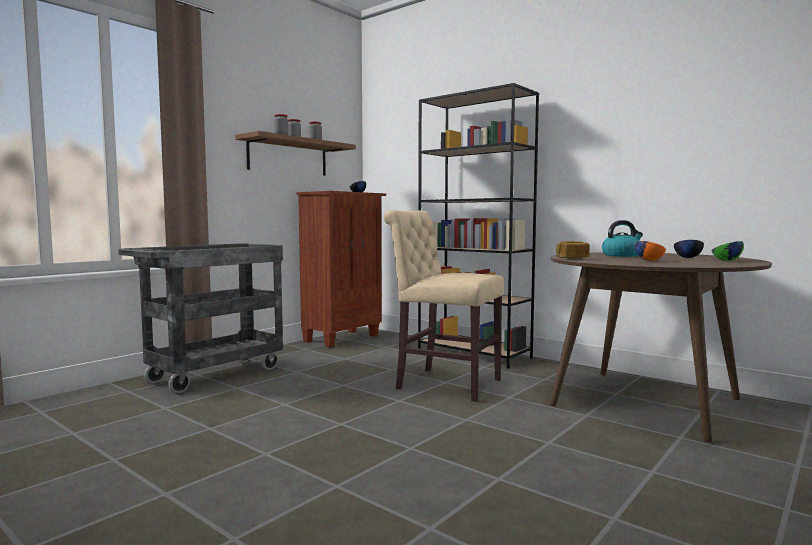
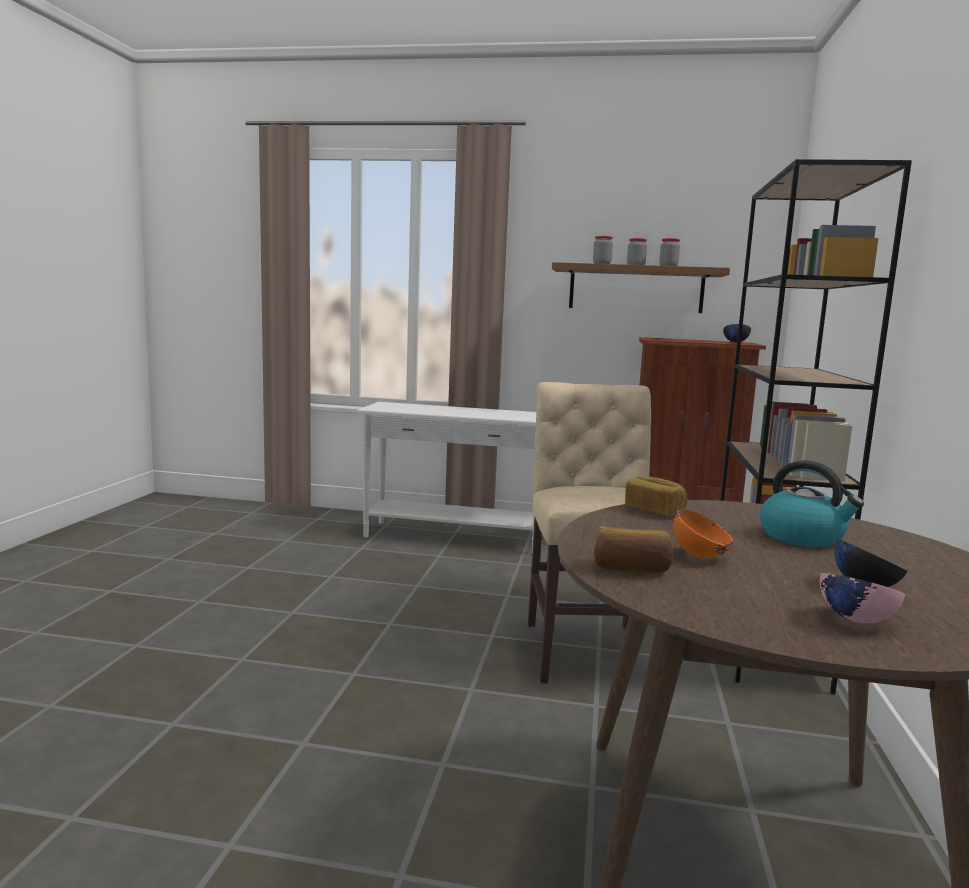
camera: 60 degrees right, 5 degrees up
(210, 377) = (455, 538): black cart -> white console table
(670, 264) = (631, 569): none -> bread
(726, 260) = (856, 620): green bowl -> pink bowl

